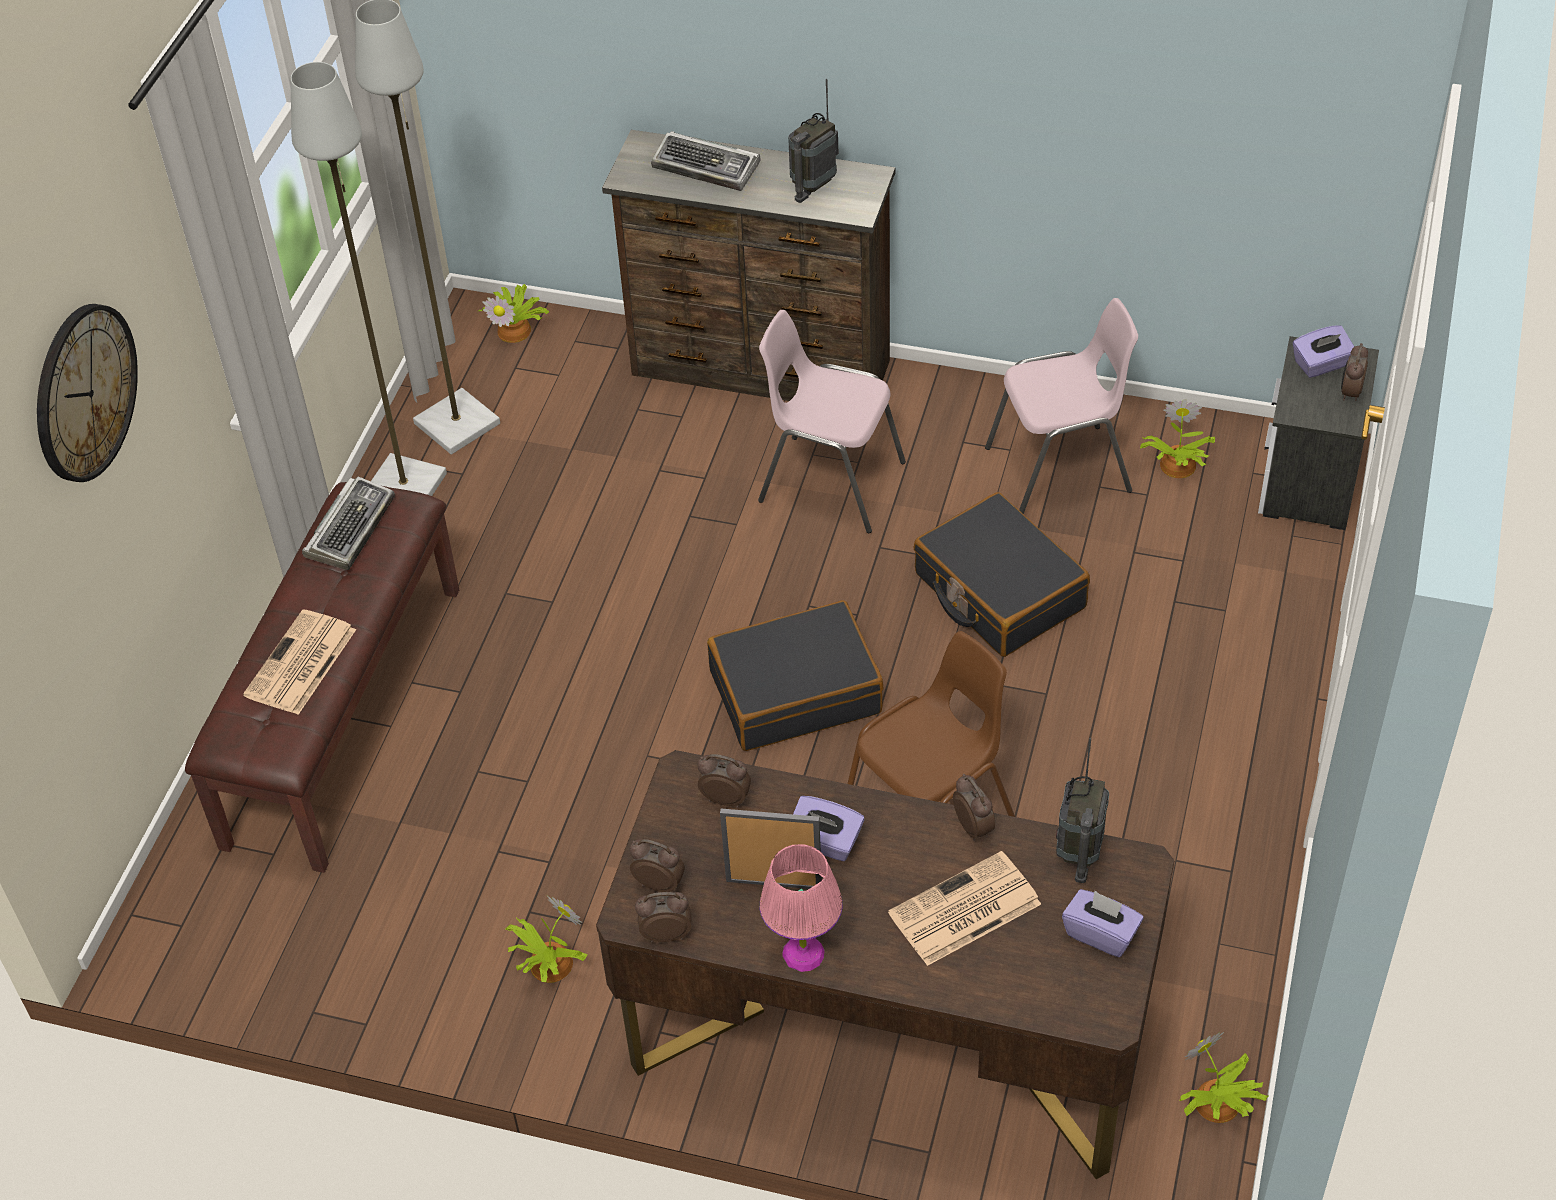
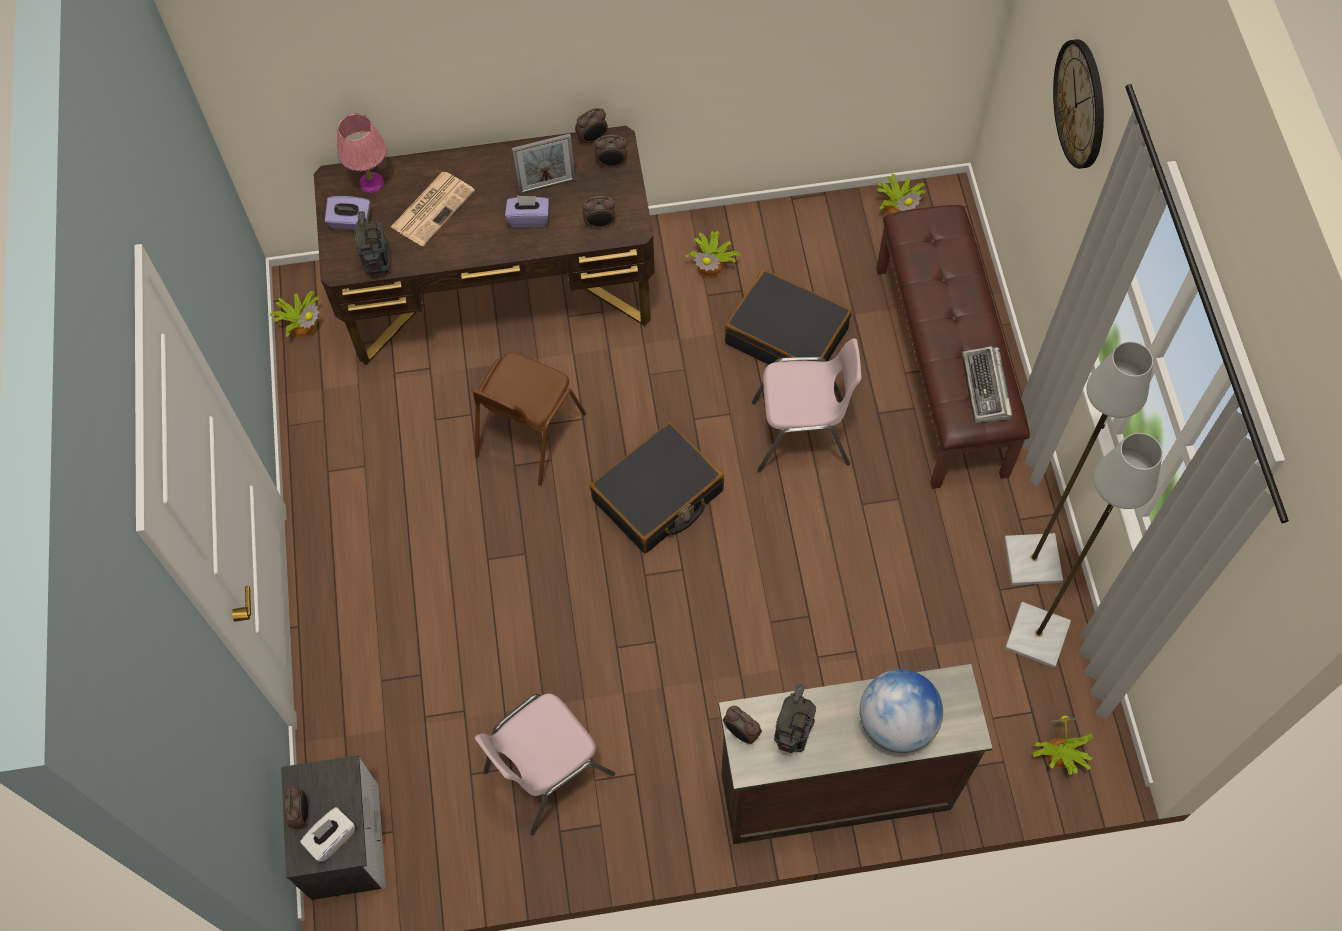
camera: 155 degrees right, 15 degrees up
(300, 664) = (940, 280): newspaper -> none
(707, 167) = (896, 723): keyboard -> globe
(804, 953) = (512, 155): pink table lamp -> pink table lamp (371, 183)
(830, 482) = (720, 690): pink chair -> pink chair (802, 435)
(974, 827) = (445, 258): alarm clock -> alarm clock (741, 732)
(998, 591) = (552, 634): black suitcase -> black suitcase (787, 336)
(1176, 466) = (456, 814): potted plant -> potted plant (898, 207)
(1321, 364) = (331, 838): purple tissue box -> white tissue box

